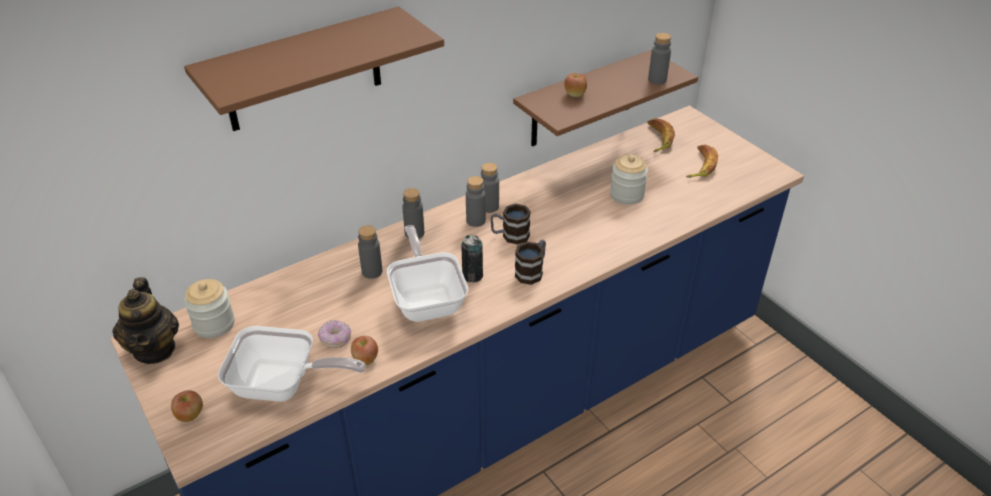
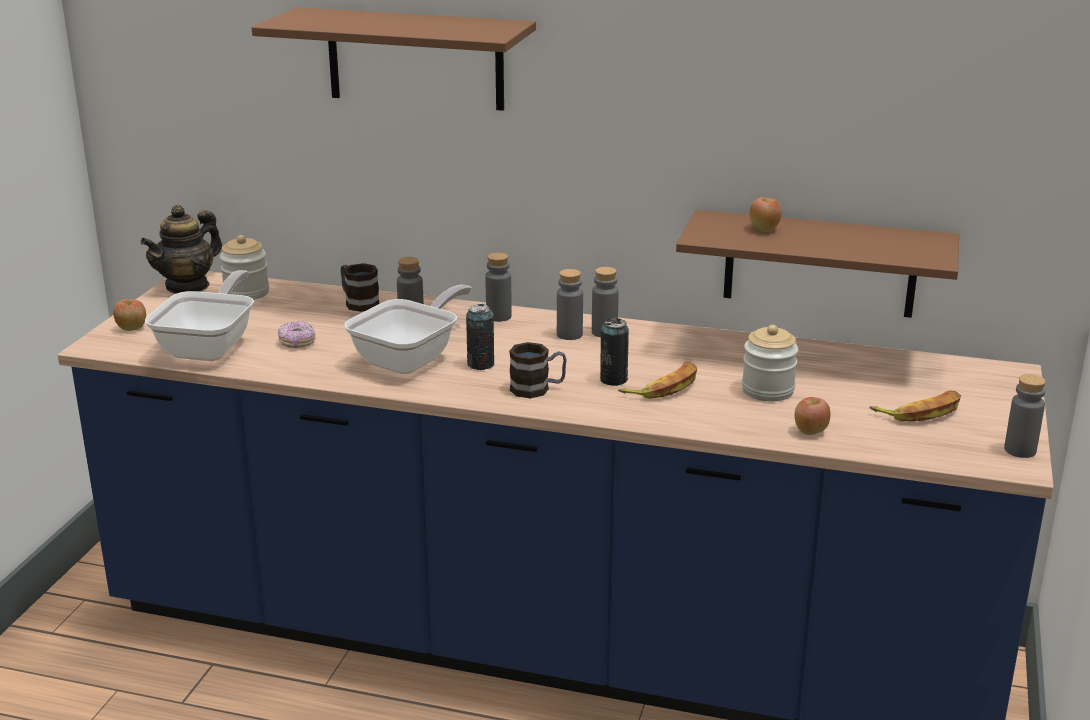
camera: 50 degrees right, 15 degrees down
(283, 385) = (211, 346): frying pan -> frying pan turned 135 degrees counterclockwise
(365, 360) = (288, 364): apple -> apple (810, 431)
(510, 235) = (576, 358): mug -> mug (358, 302)
(553, 237) = (613, 380): none -> can
(657, 80) = (894, 254): grey bottle -> grey bottle (1020, 450)
(657, 139) = (919, 370): banana -> banana (663, 387)

